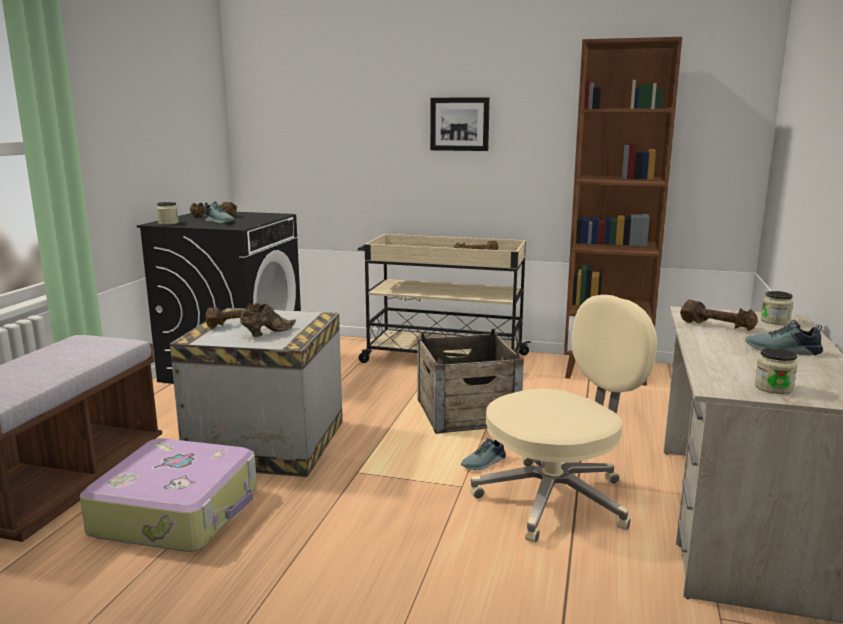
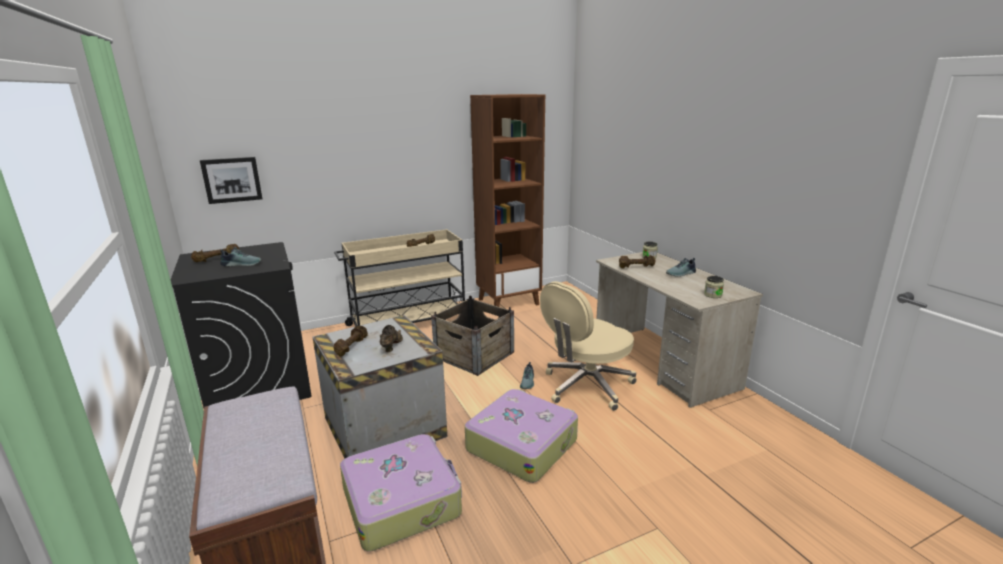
camera: 40 degrees left, 5 degrees up
(168, 223) = (195, 276): jar -> none
(368, 521) = (522, 444): none -> suitcase
(459, 124) = (388, 152): picture -> picture (232, 180)
(556, 499) = (586, 386): beige office chair -> beige office chair turned 150 degrees counterclockwise

